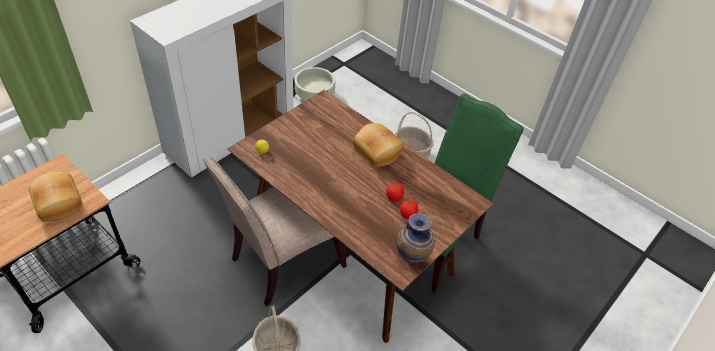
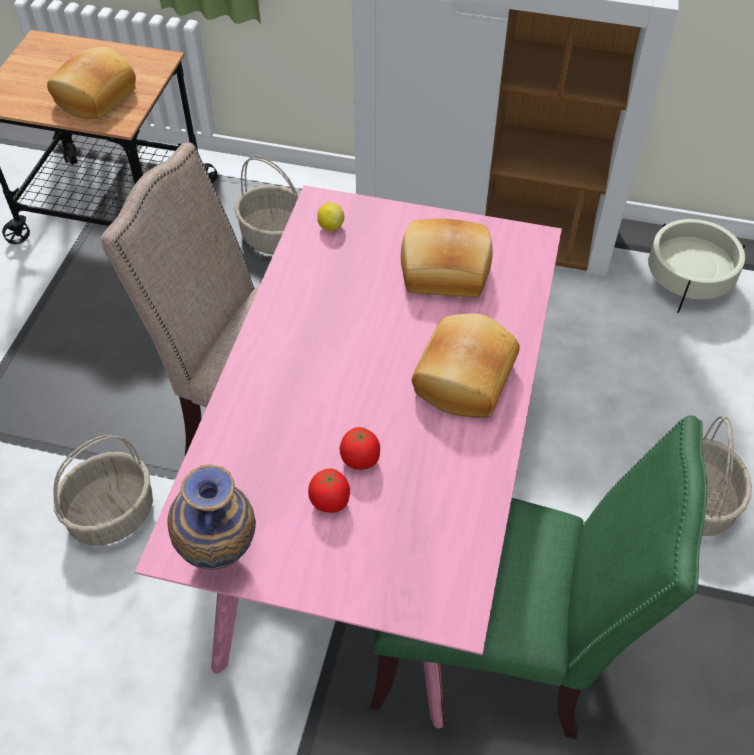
camera: 65 degrees right, 5 degrees up
(160, 209) = (276, 237): none -> basket
(319, 131) = (444, 273): none -> bread
(351, 248) = (379, 516): brown dining table -> pink dining table

